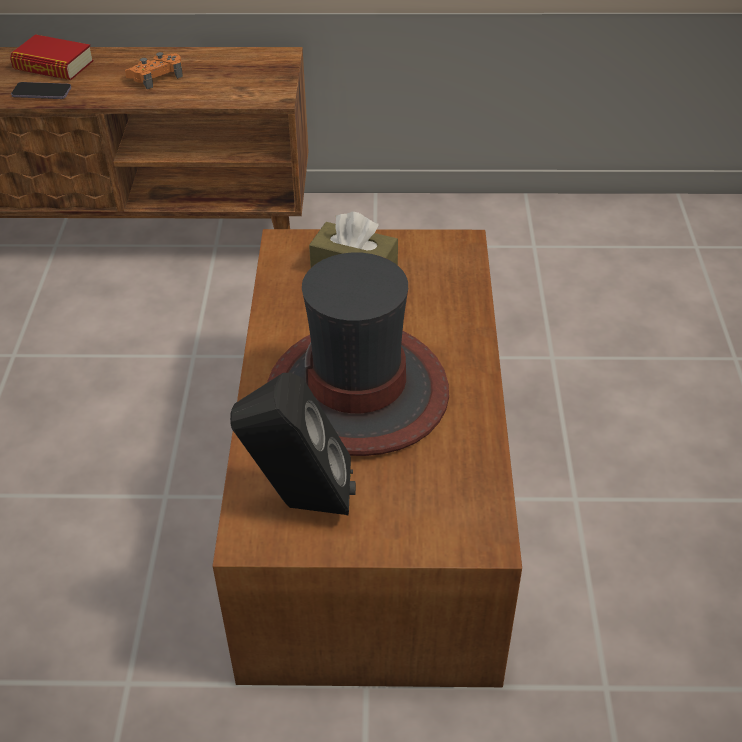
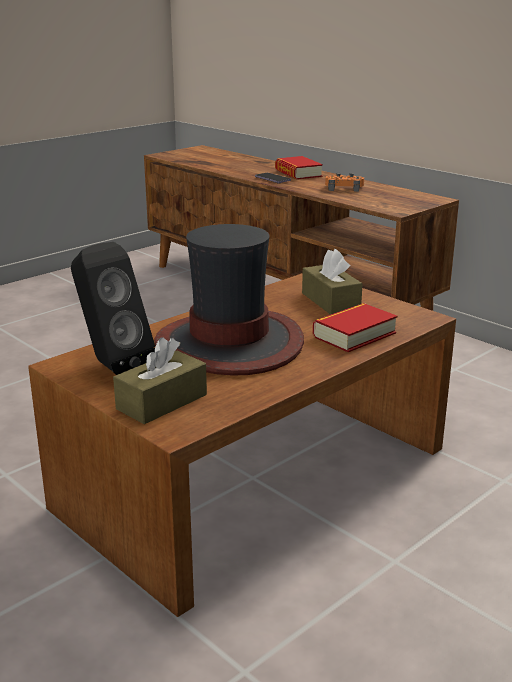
camera: 45 degrees right, 20 degrees down
(422, 514) = (162, 402): none -> brown tissue box
(441, 306) = (354, 335): none -> book

